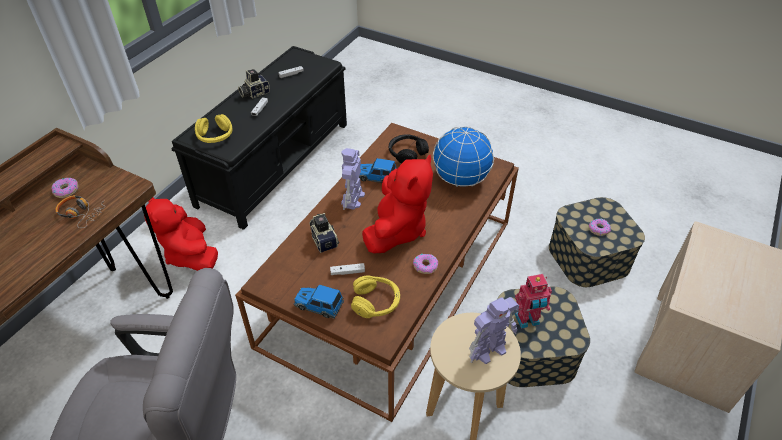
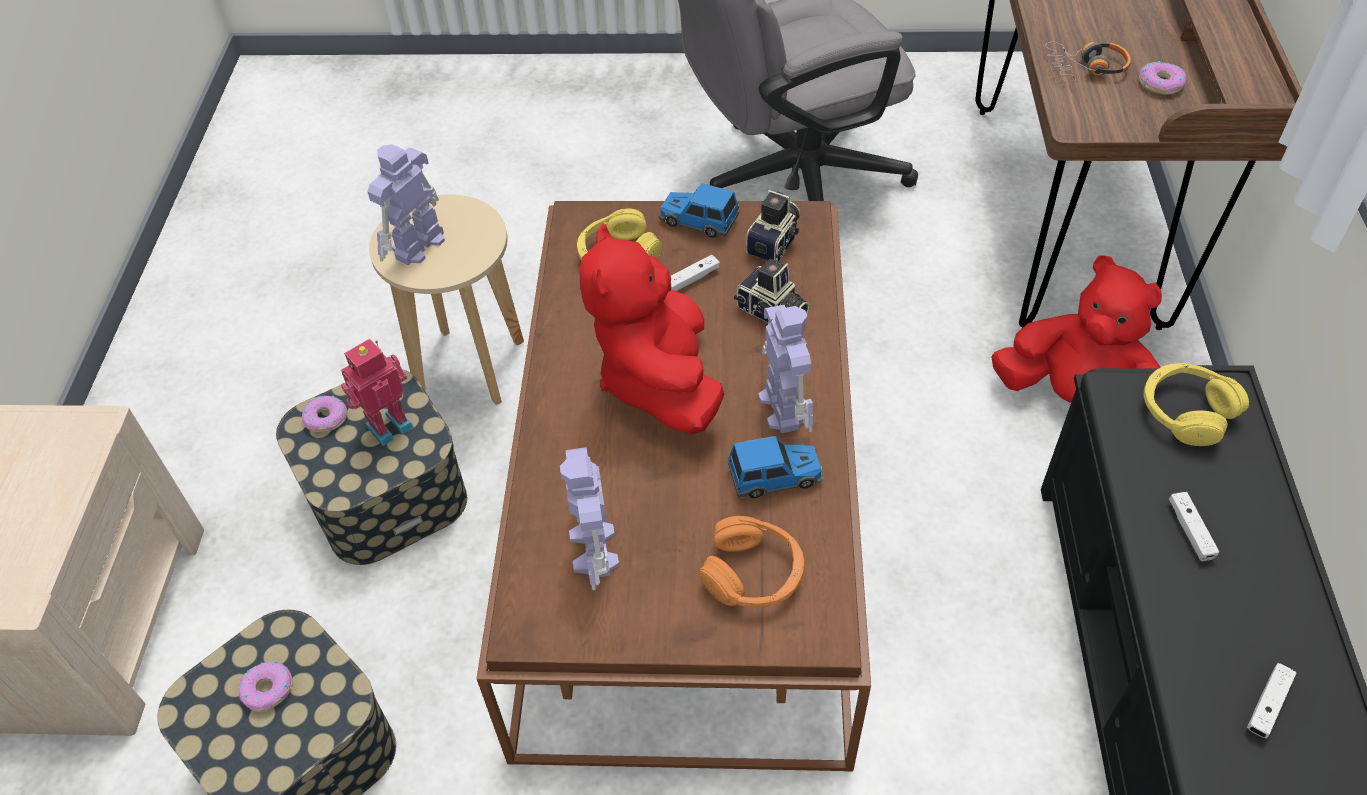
camera: 155 degrees right, 5 degrees up
(254, 93) = (1269, 580): camera -> camera (776, 242)
(318, 305) = (698, 221): toy car -> toy car turned 150 degrees counterclockwise
(407, 153) = (753, 574): black headphones -> orange headphones
(425, 266) = (571, 337): donut -> donut (326, 418)
(460, 179) = (594, 551): globe -> toy robot

